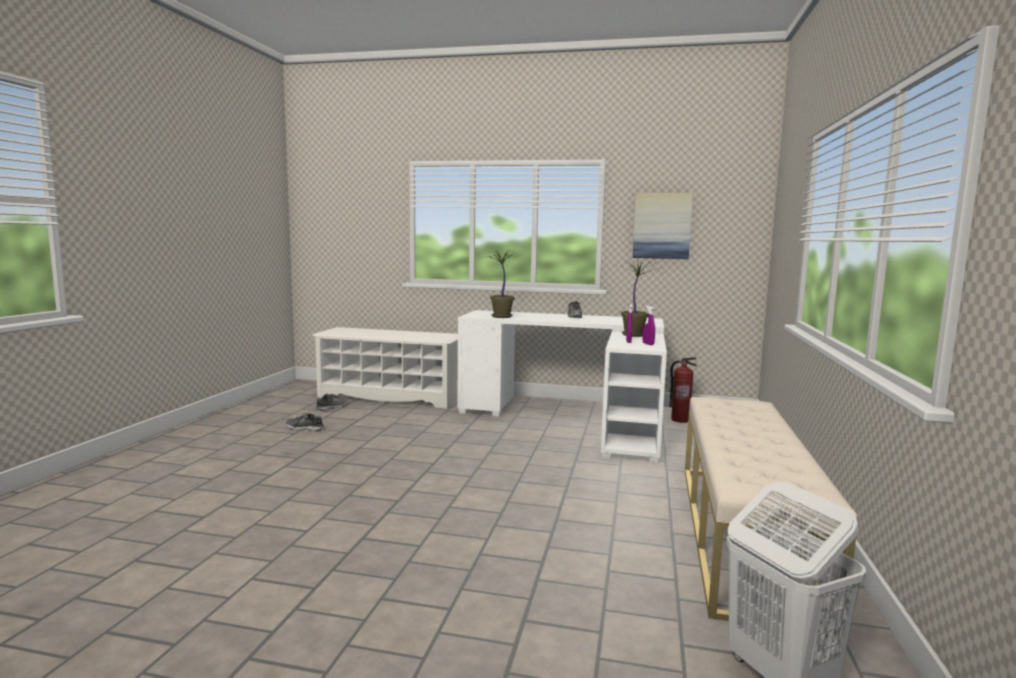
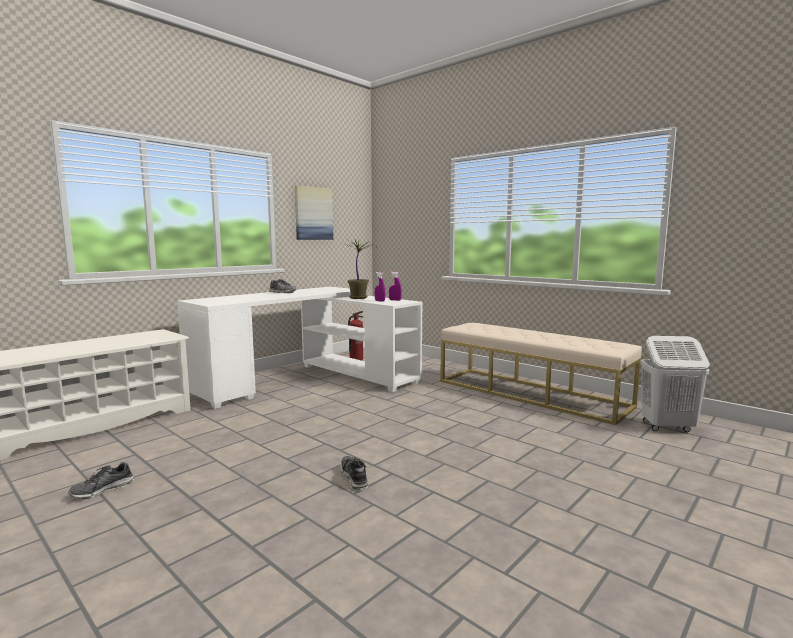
camera: 60 degrees left, 0 degrees up
(331, 407) = (52, 462): shoe -> shoe (354, 478)
(501, 317) = (238, 300): potted plant -> none

